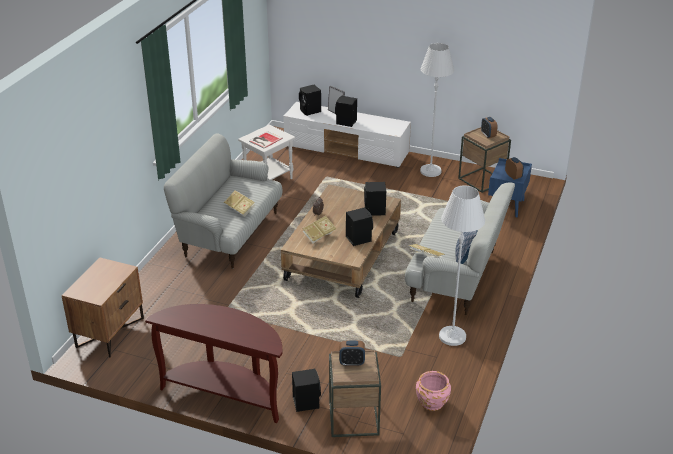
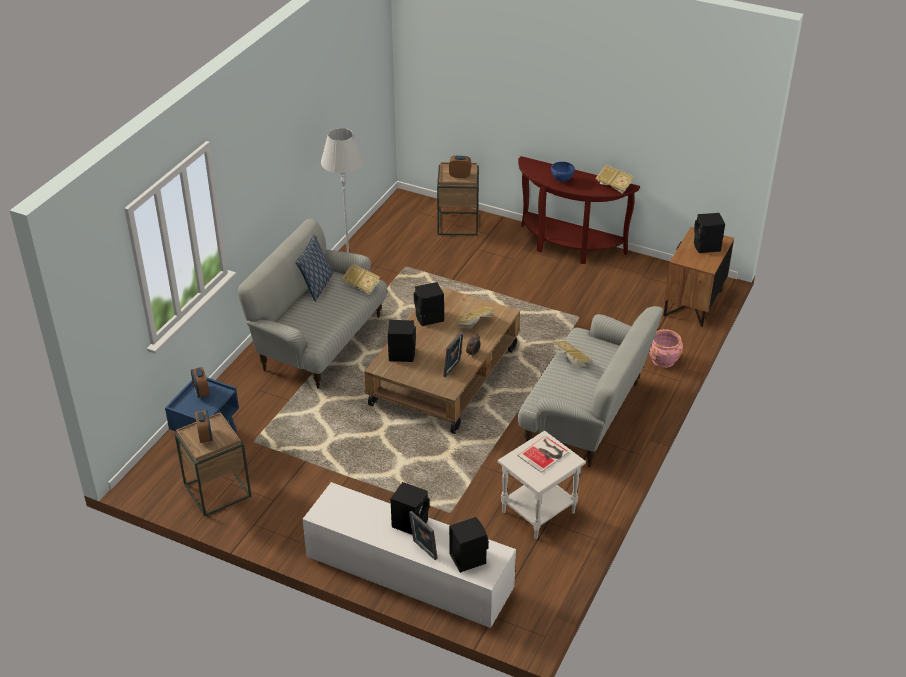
camera: 175 degrees left, 5 degrees up
(174, 317) = (614, 186): none -> book
(232, 322) = (562, 180): none -> blue bowl
(306, 402) = (497, 237): black speaker -> black speaker (707, 247)
(332, 203) = (453, 369): none -> picture frame
(430, 171) = (287, 514): white floor lamp -> none
(432, 402) = (388, 231): pink planter -> pink planter (663, 360)

